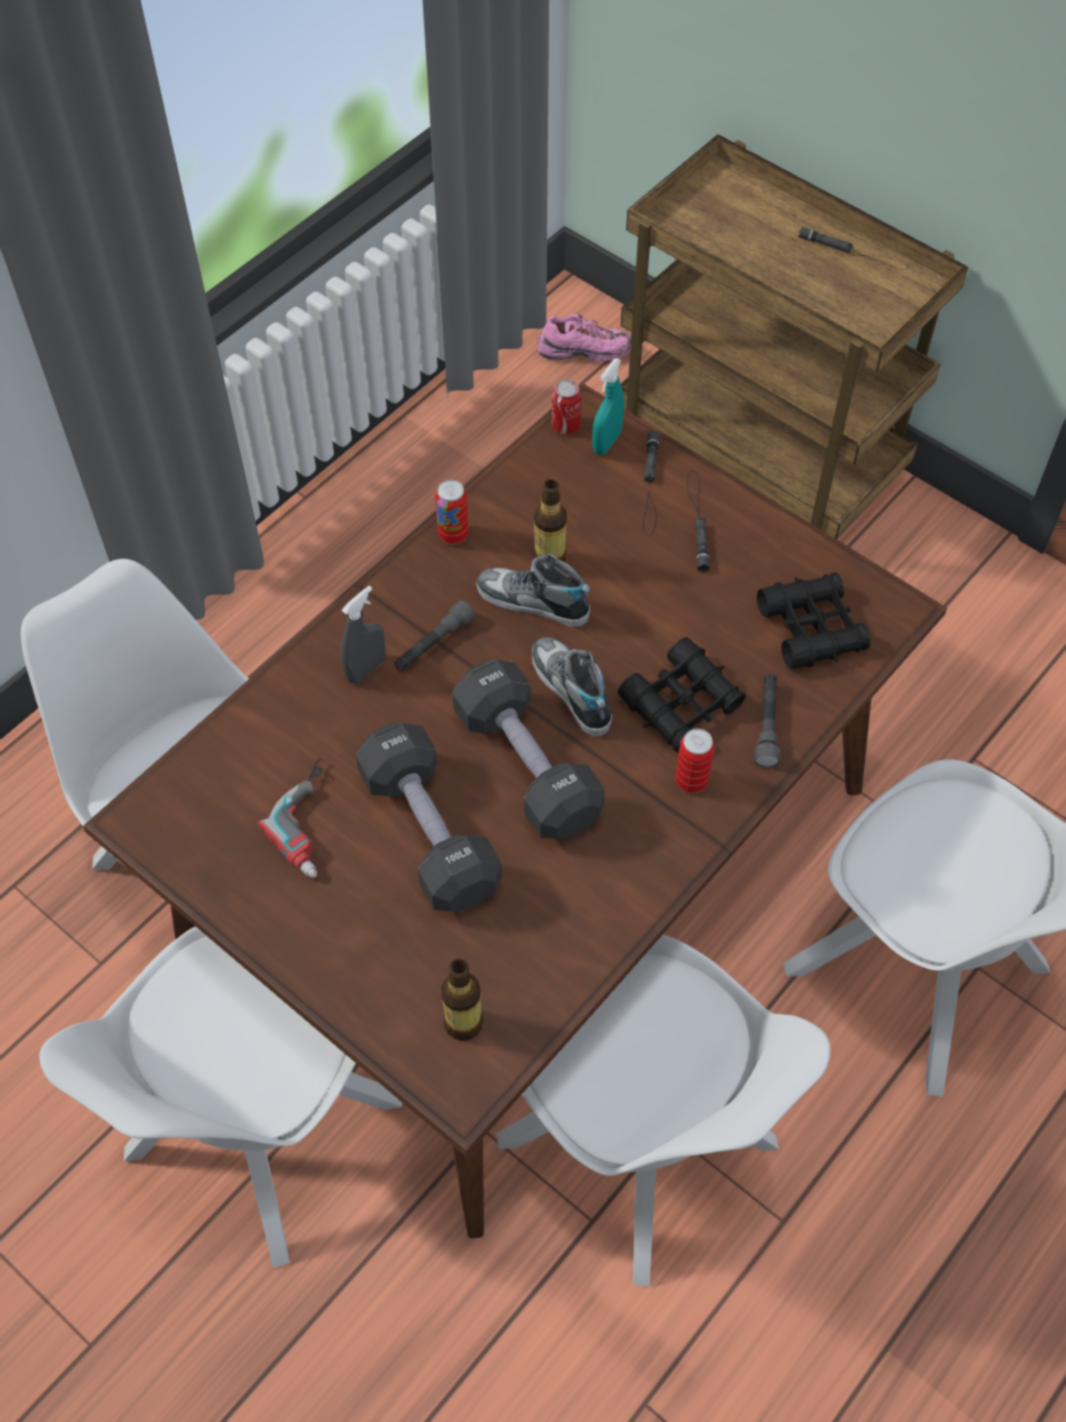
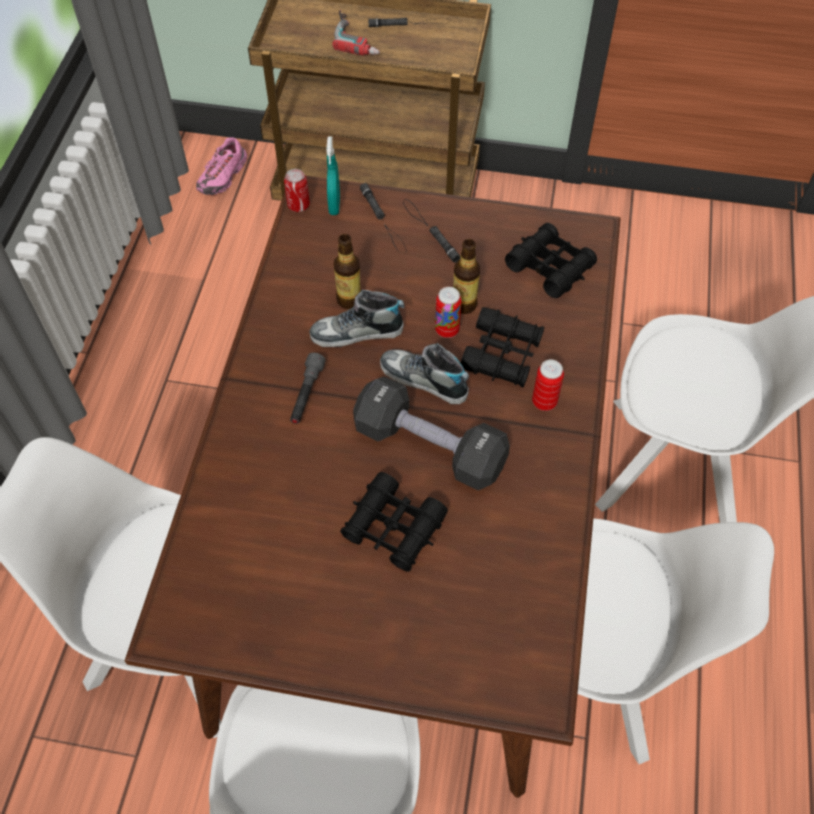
camera: 30 degrees left, 0 degrees up
(316, 822) = (306, 563): power drill -> power drill (358, 37)
(366, 669) = (269, 434): grey spray bottle -> none
(429, 833) = (393, 528): black dumbbell -> black binoculars
(453, 535) = (269, 312): can -> can (447, 330)
(463, 1024) = (509, 651): bottle -> bottle (464, 304)
(584, 351) = (223, 177): pink shoe -> pink shoe turned 150 degrees clockwise
(767, 725) = (566, 342): grey flashlight -> none

